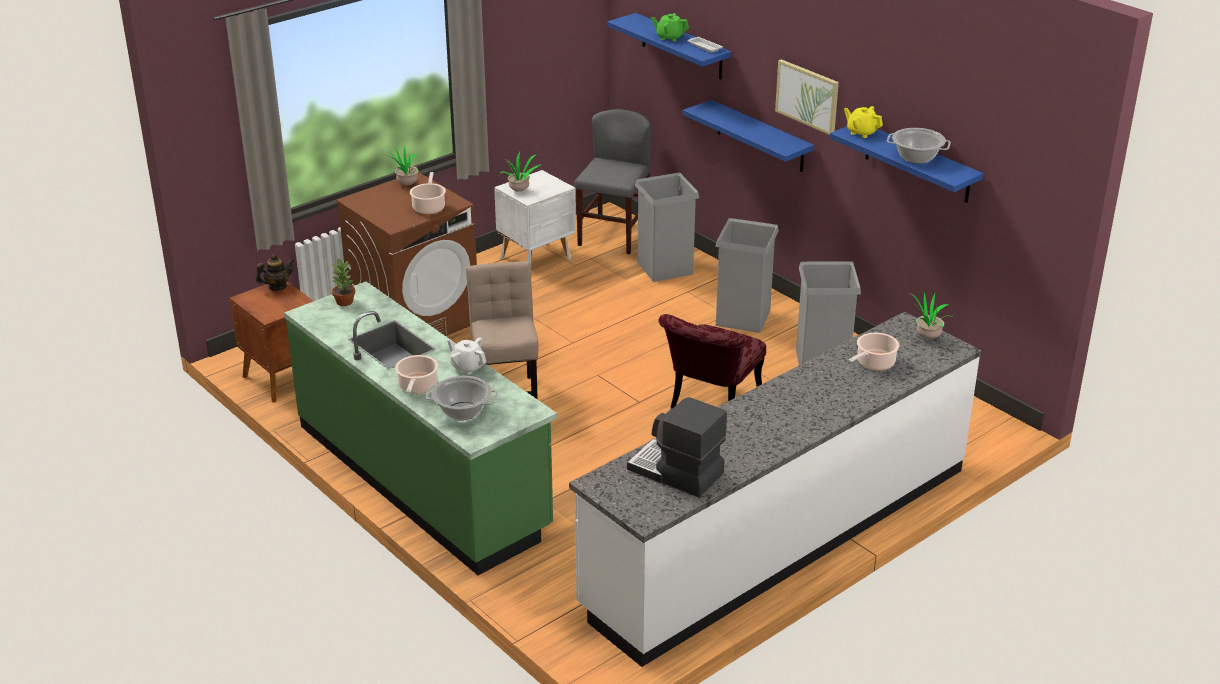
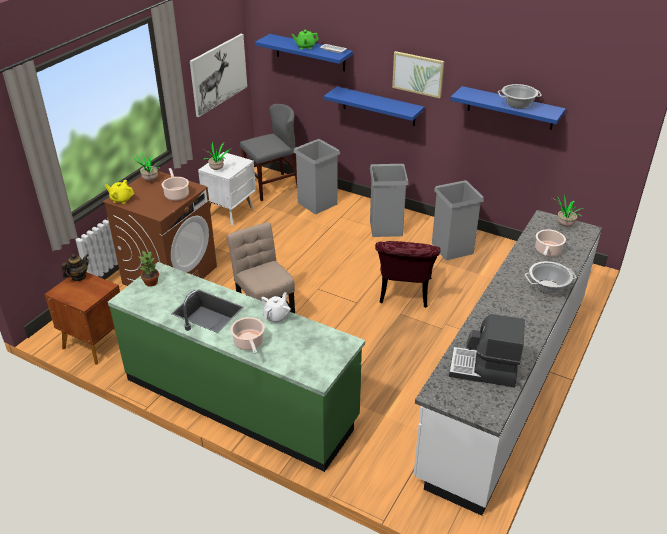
camera: 20 degrees left, 5 degrees up
(462, 411) = (295, 356): cooking pot -> cooking pot (547, 287)
(467, 367) = (276, 317): white teapot -> white teapot turned 105 degrees clockwise
(553, 60) = (218, 74): none -> picture
(614, 235) = (272, 187): grey chair -> grey chair turned 60 degrees clockwise
(861, 132) = (470, 93): yellow teapot -> yellow teapot (121, 199)

